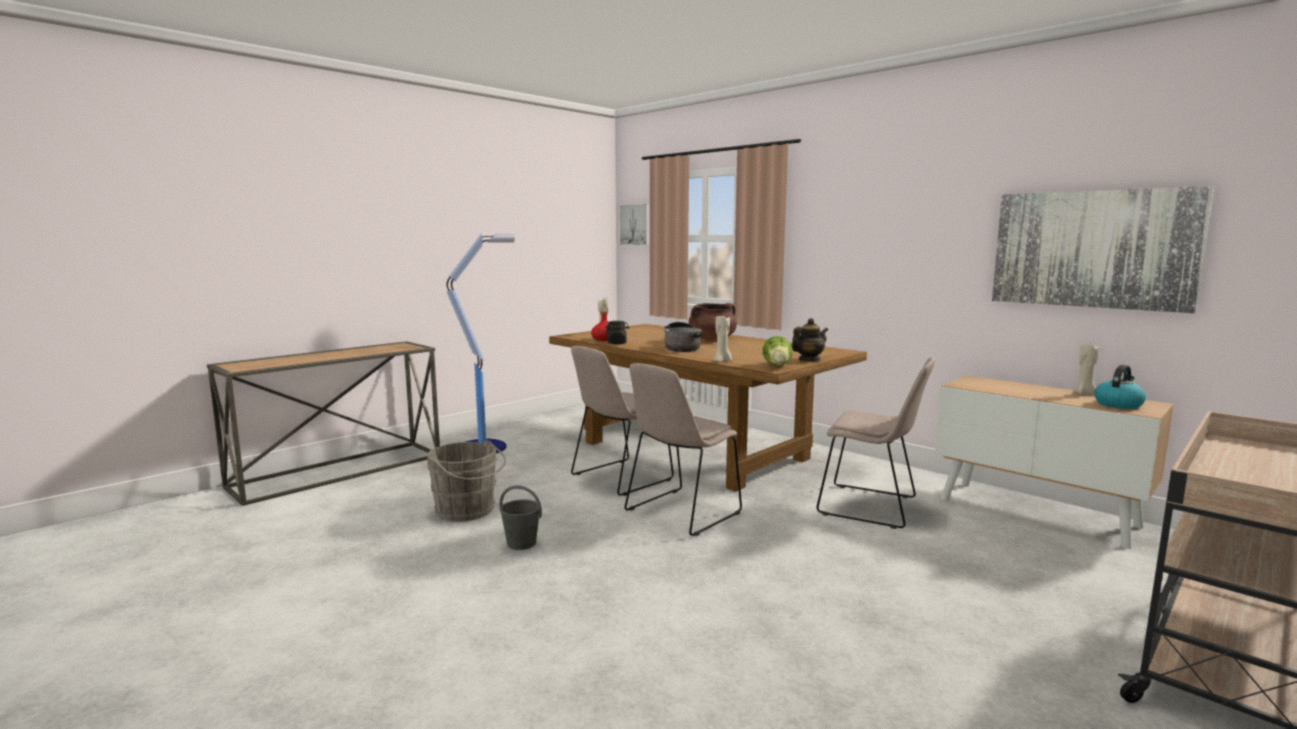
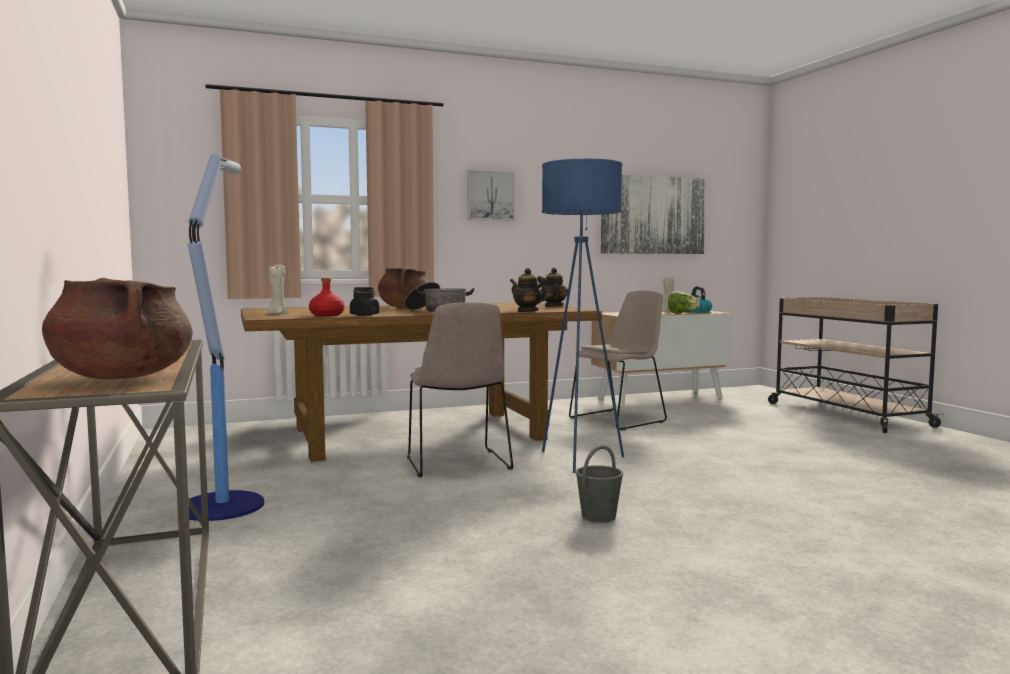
camera: 65 degrees left, 5 degrees down
(271, 363) = (122, 377): none -> brown cooking pot
(467, 511) = (472, 531): grey bucket -> none
(635, 225) = (176, 176): picture -> picture (490, 196)
(680, 513) = (578, 459): beige chair -> blue floor lamp
(722, 361) = (527, 311): beige candle -> teapot
(777, 366) = (570, 309): lettuce -> lettuce (682, 313)

